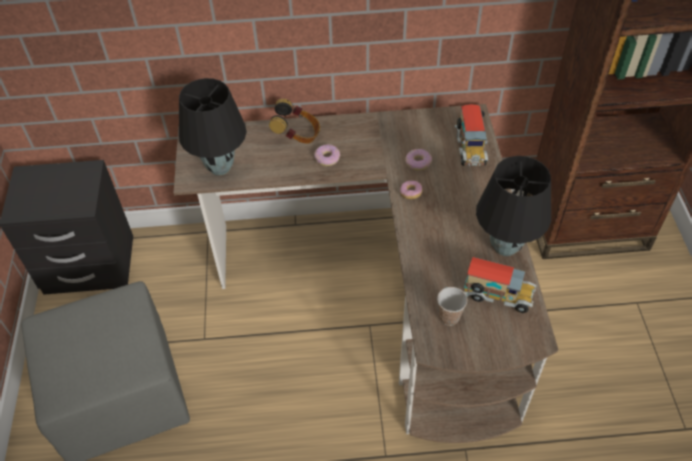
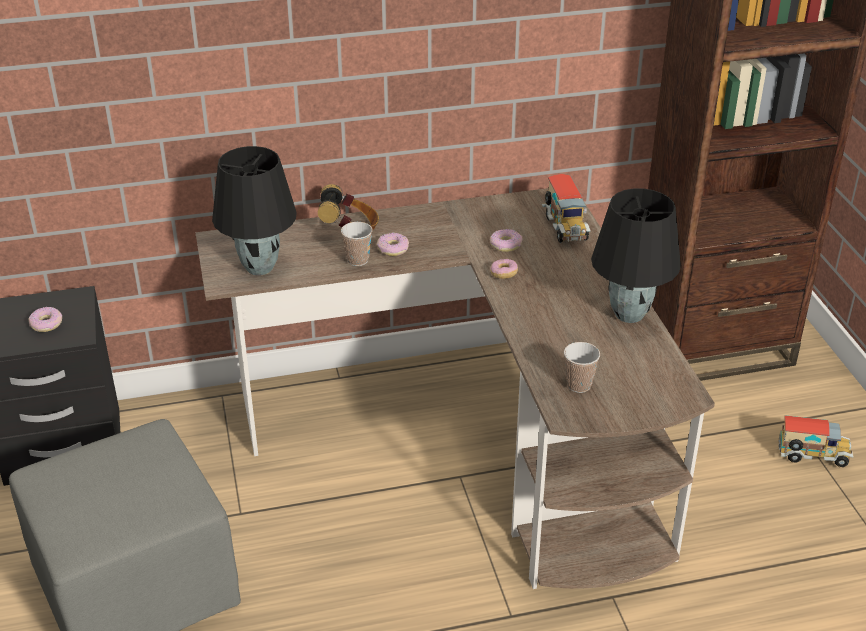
camera: 10 degrees left, 15 degrees down
(62, 193) = (46, 324): none -> donut
(297, 167) = (358, 260): none -> cup
(497, 297) = (632, 361): toy truck -> toy truck (812, 456)

